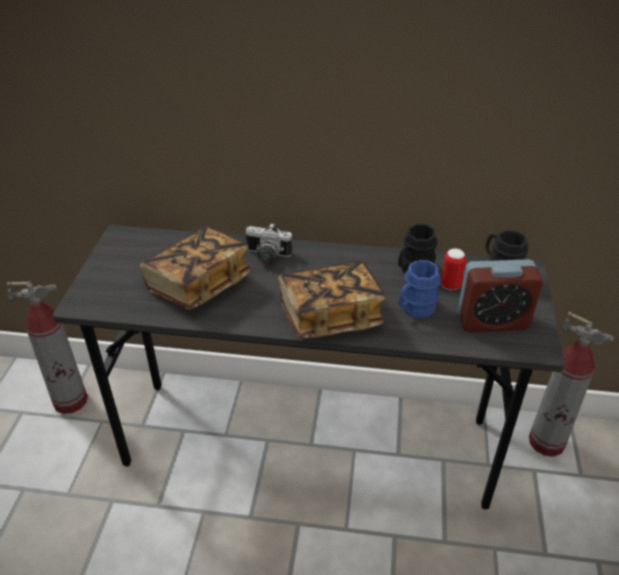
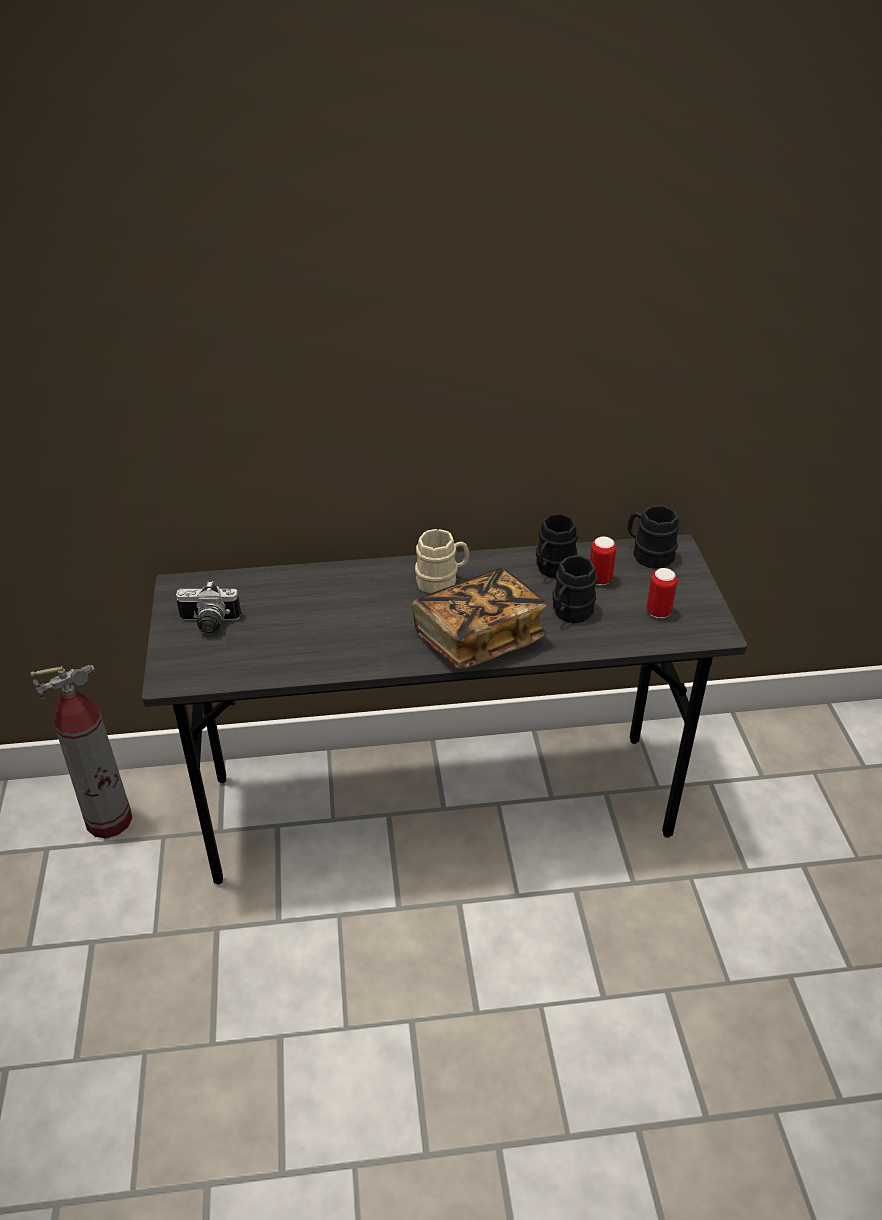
camera: 15 degrees left, 0 degrees up
(198, 284) = (307, 629): book -> none
(266, 256) = (375, 582): camera -> camera (208, 624)
(319, 264) = (442, 580): none -> beige mug
(414, 308) = (569, 613): blue mug -> black mug
(492, 321) = (658, 612): alarm clock -> can
(547, 442) = (716, 748): fire extinguisher -> none

